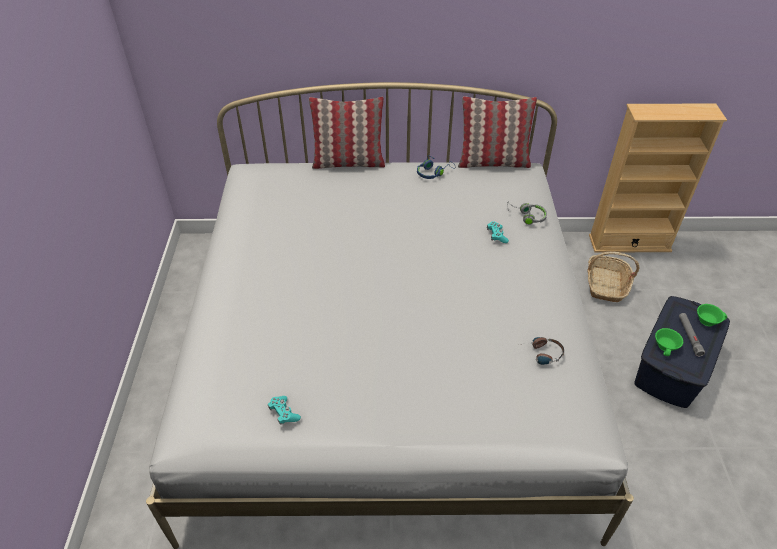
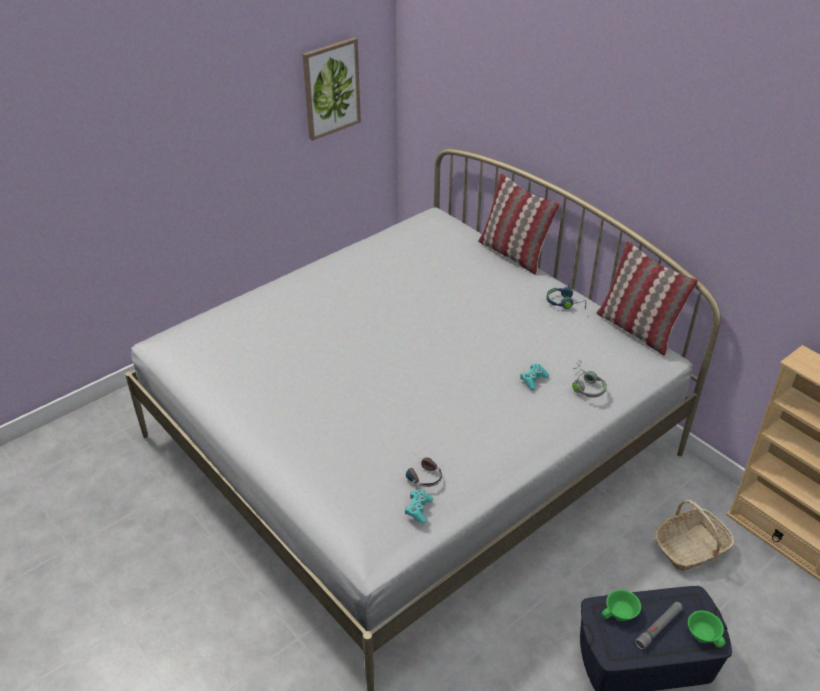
camera: 50 degrees right, 5 degrees down
(98, 93) = (331, 88): none -> picture
(284, 413) = (220, 370): turquoise game controller -> turquoise game controller (418, 509)

